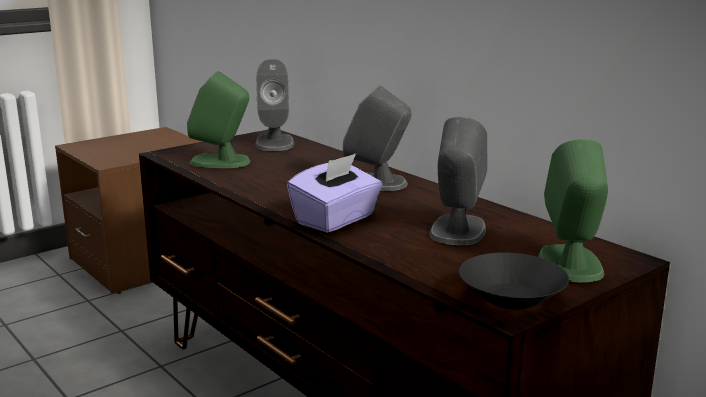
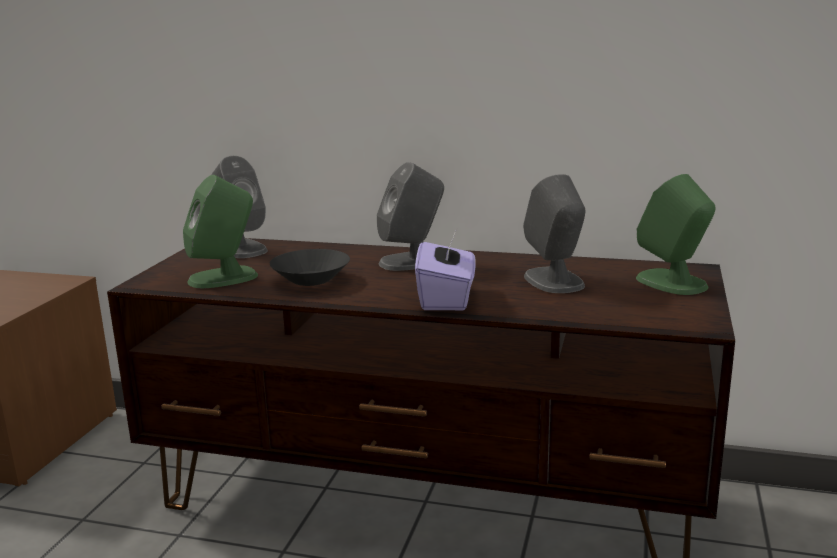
camera: 35 degrees left, 0 degrees up
(510, 299) = (686, 316): black bowl -> black bowl (310, 280)

